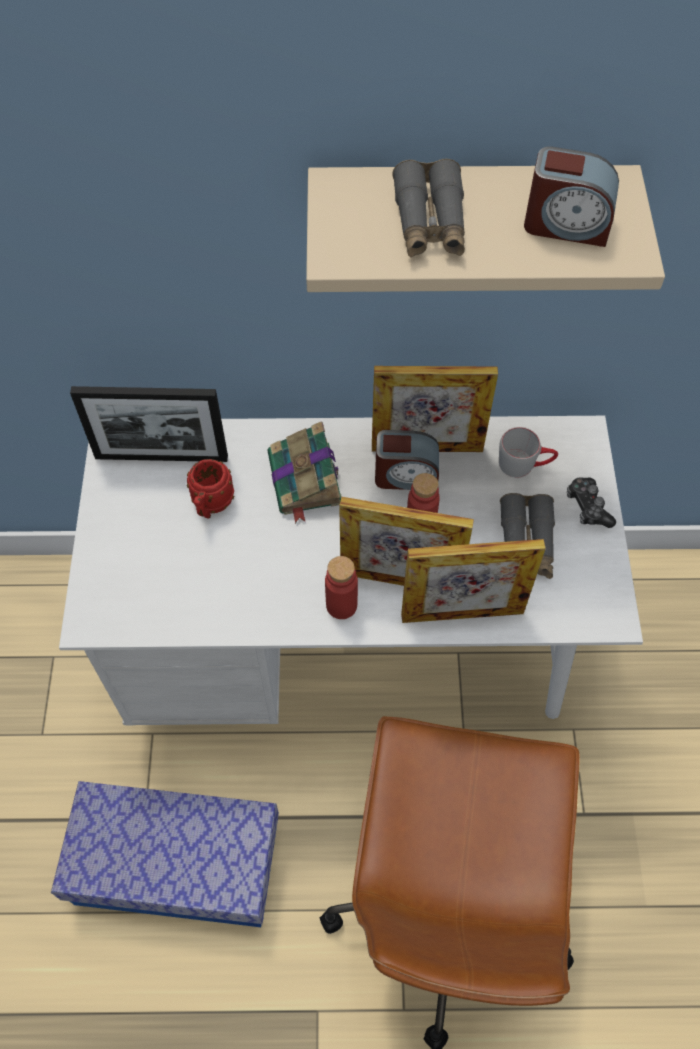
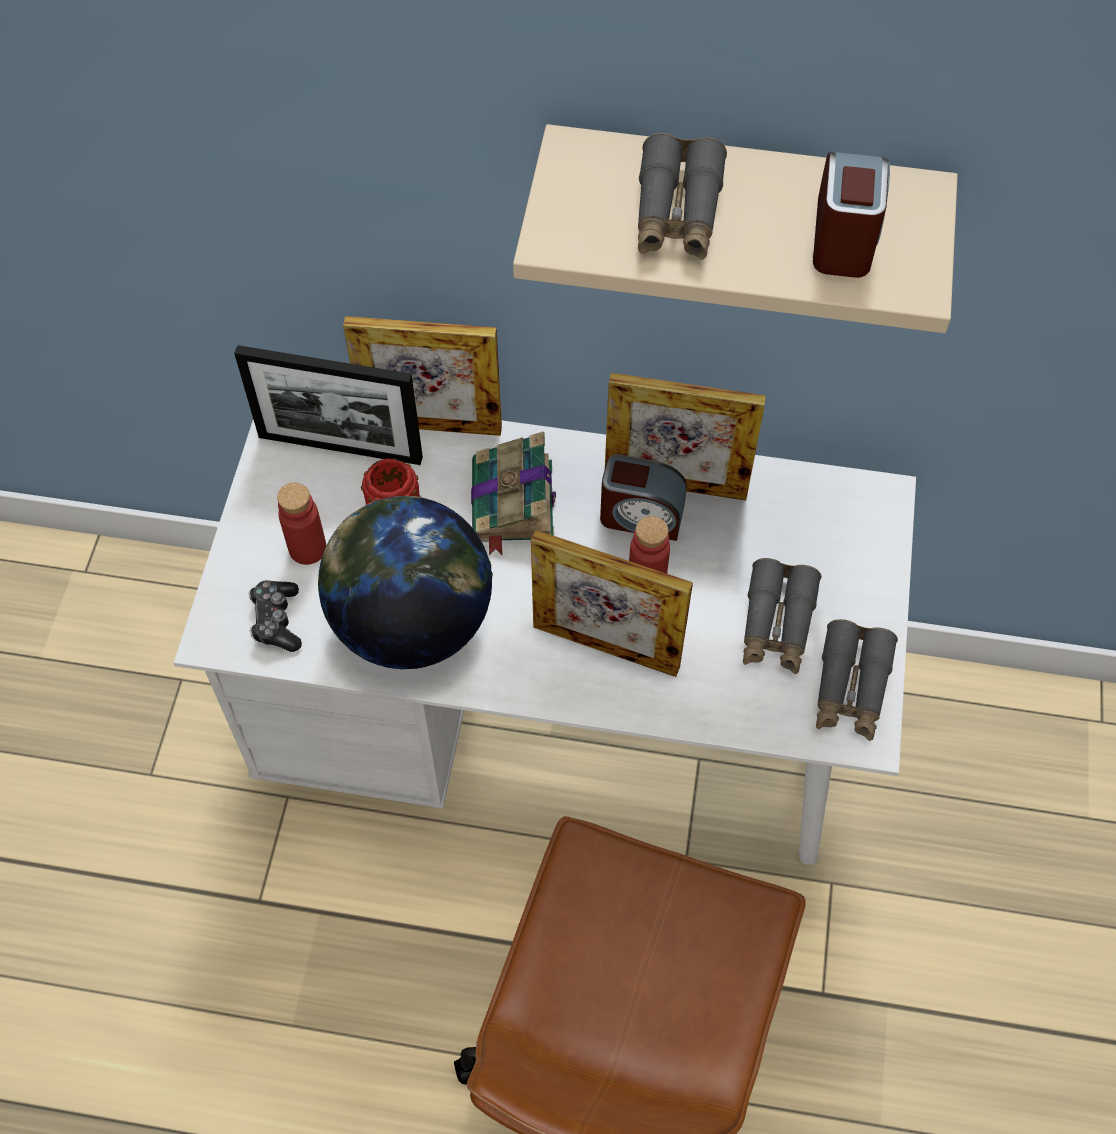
camera: 10 degrees right, 0 degrees up
(177, 863) = (289, 964): storage box -> none
(245, 586) = (412, 623): none -> globe
(341, 605) = (526, 666): red bottle -> red bottle (307, 548)
(462, 614) = (675, 701): picture frame -> picture frame (431, 425)
(524, 464) = (796, 524): grey mug -> none
(566, 225) = (844, 237): alarm clock -> alarm clock turned 105 degrees counterclockwise
(587, 507) = (866, 591): game controller -> game controller (276, 620)
(592, 583) = (850, 688): none -> grey binoculars

